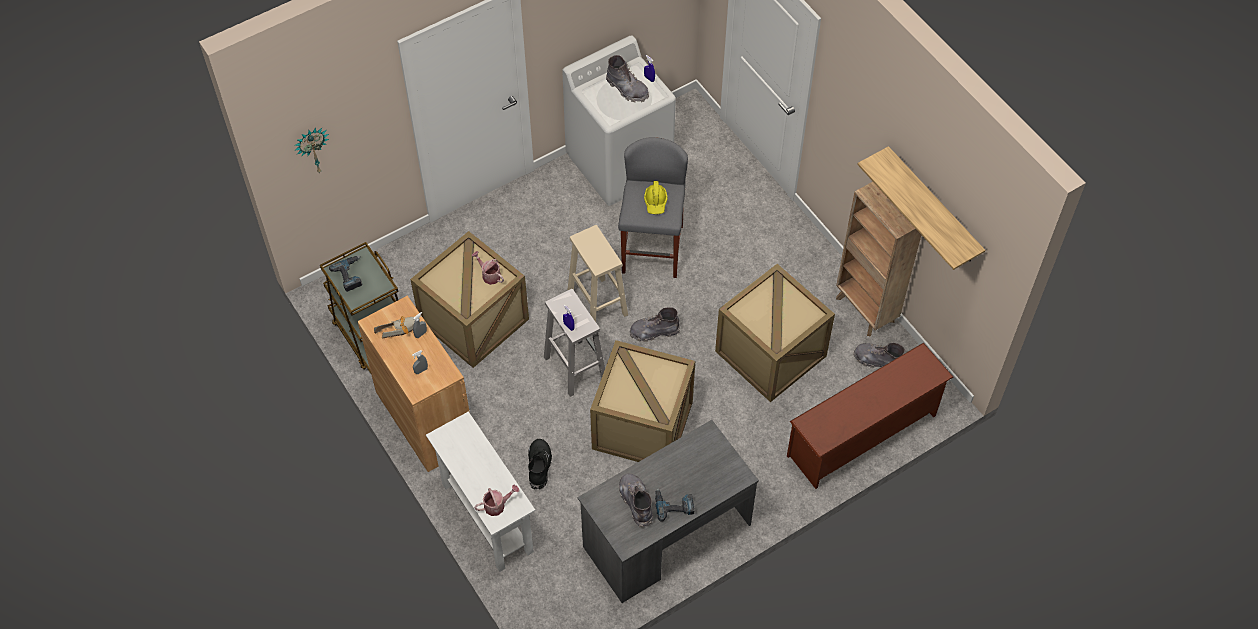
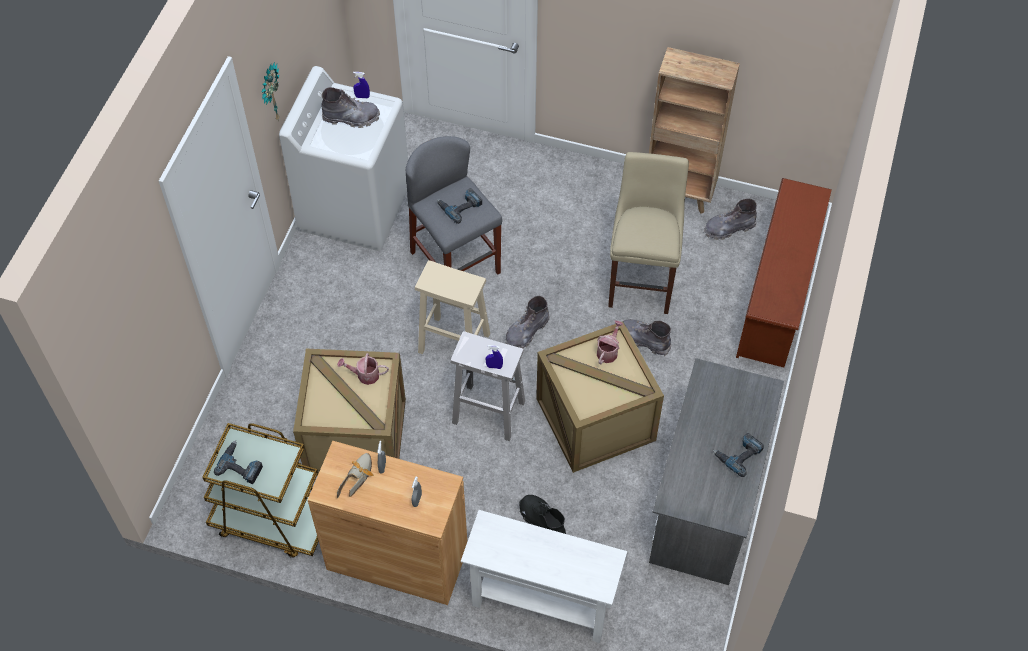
camera: 40 degrees left, 0 degrees up
(312, 149) = (127, 358): wall clock -> wall clock (269, 94)
(497, 505) = (591, 573): watering can -> watering can (608, 351)
(636, 502) = (706, 476): grey boot -> grey boot (643, 340)
(655, 202) = (460, 206): yellow hard hat -> power drill
(772, 354) = (642, 281): crate -> beige stool
(933, 207) = (747, 40): shelf -> none

